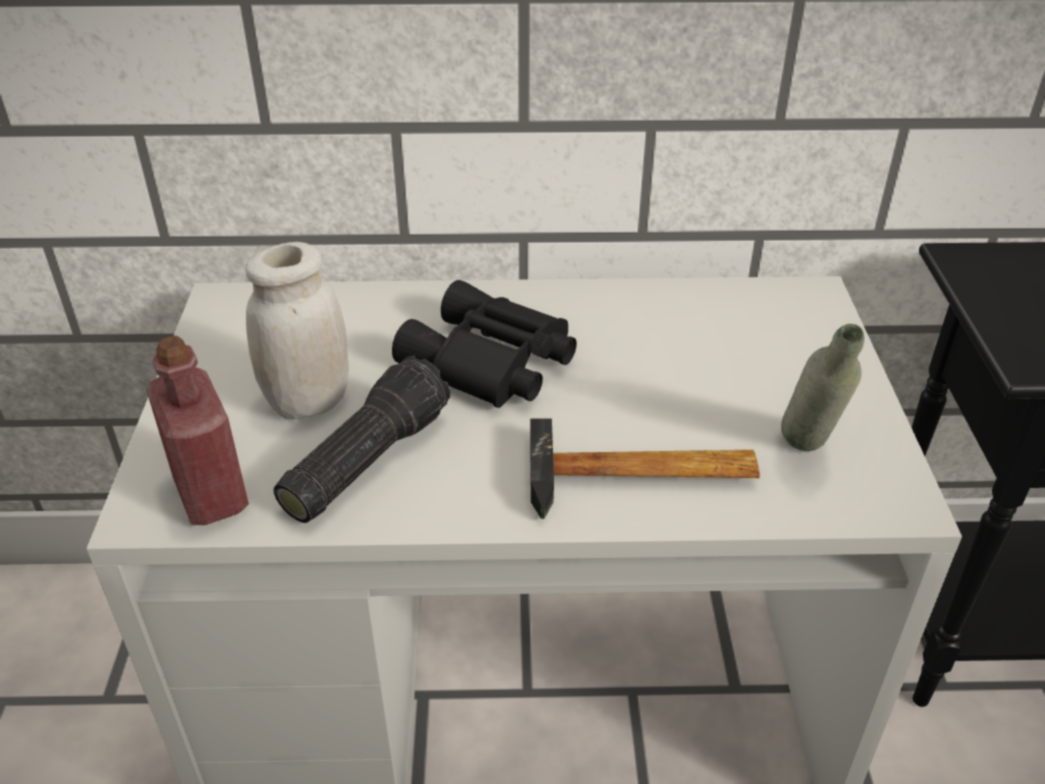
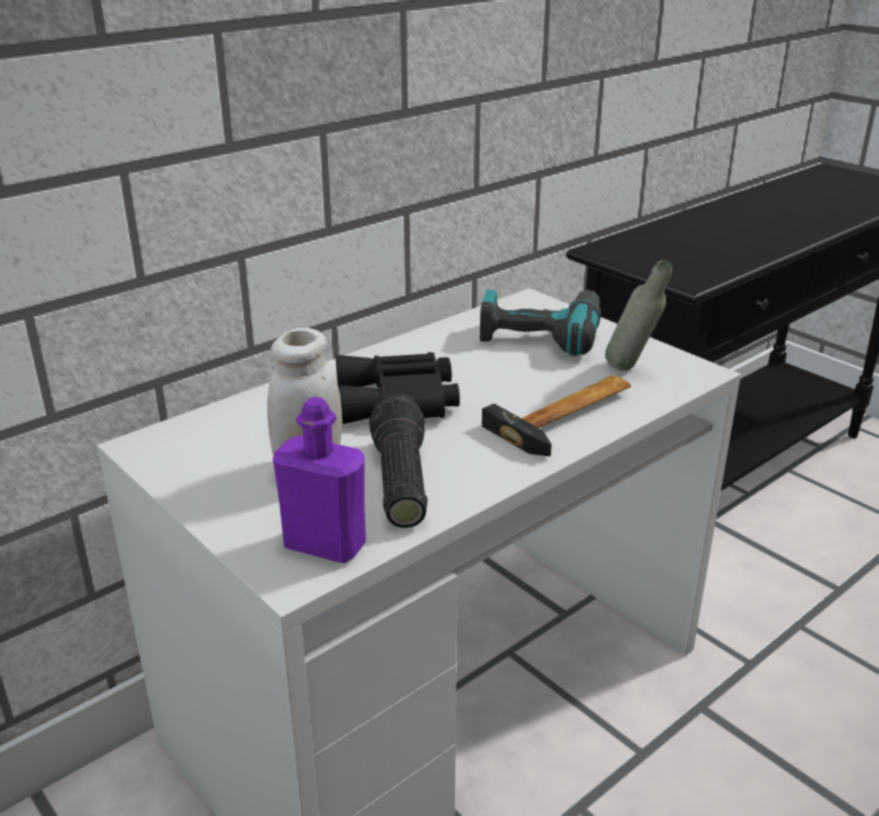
camera: 40 degrees left, 10 degrees down
(211, 495) = (325, 545): red bottle -> purple bottle
(765, 347) = (541, 333): none -> power drill

